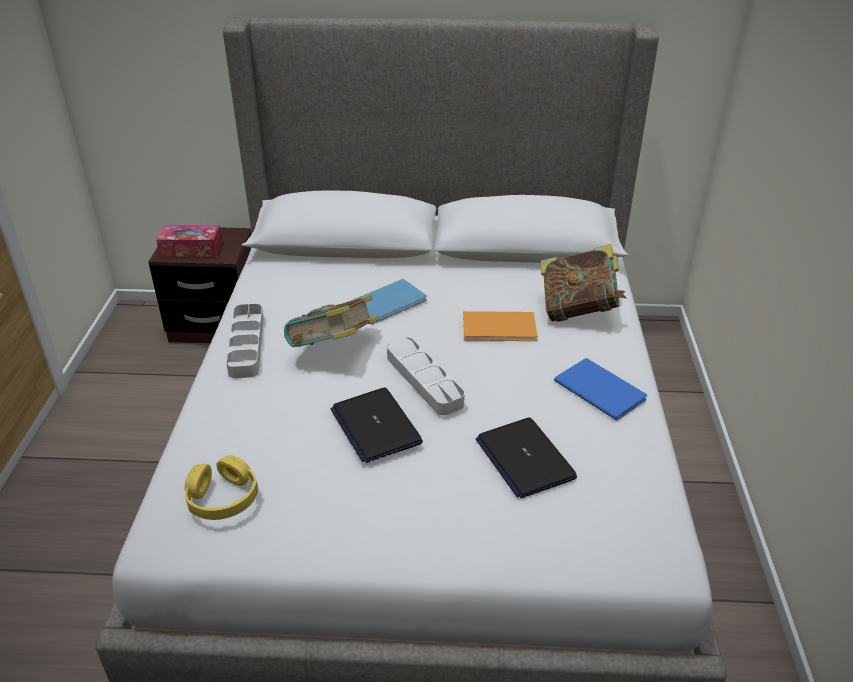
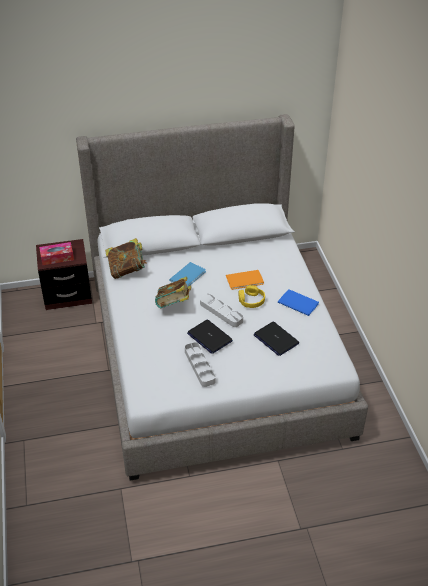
camera: 15 degrees left, 5 degrees up
(222, 497) = (161, 379): yellow headphones -> yellow headphones (251, 300)
(246, 344) = (131, 310): grey tray -> grey tray (199, 366)
(578, 310) = (278, 265): book -> book (127, 270)

